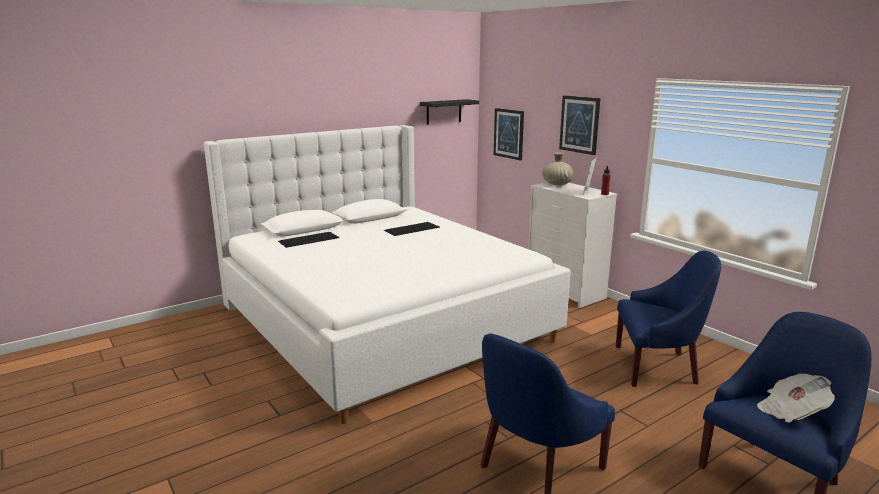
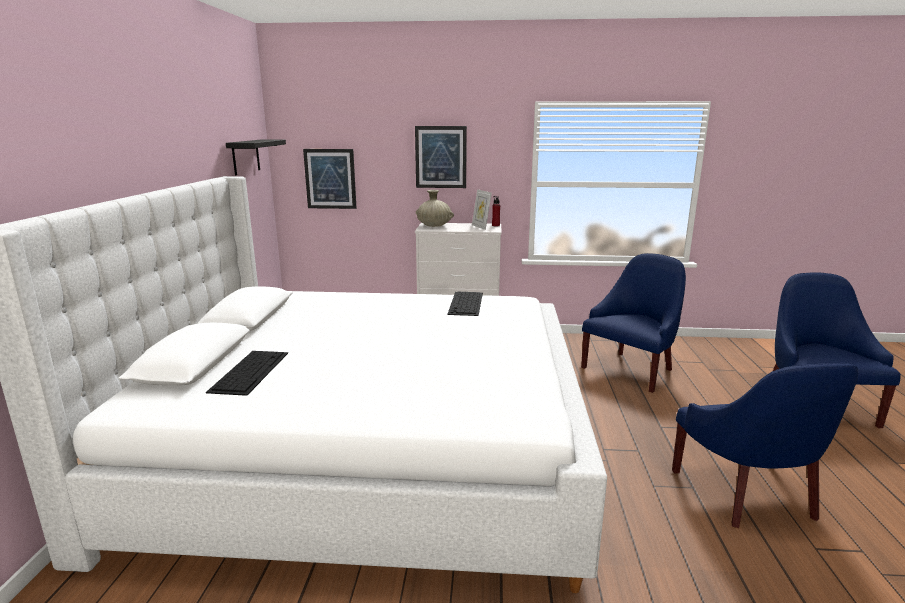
camera: 50 degrees left, 0 degrees up
(411, 229) = (345, 313): keyboard -> keyboard (466, 303)
(791, 411) = (832, 349): newspaper -> none

